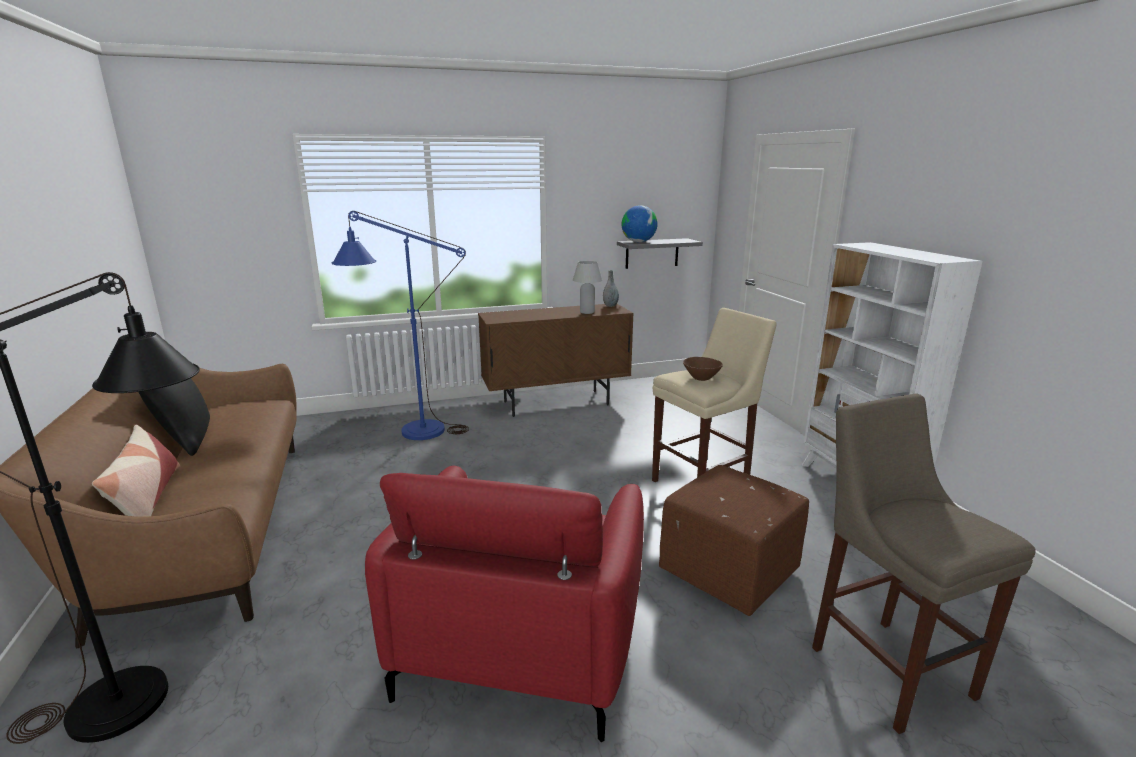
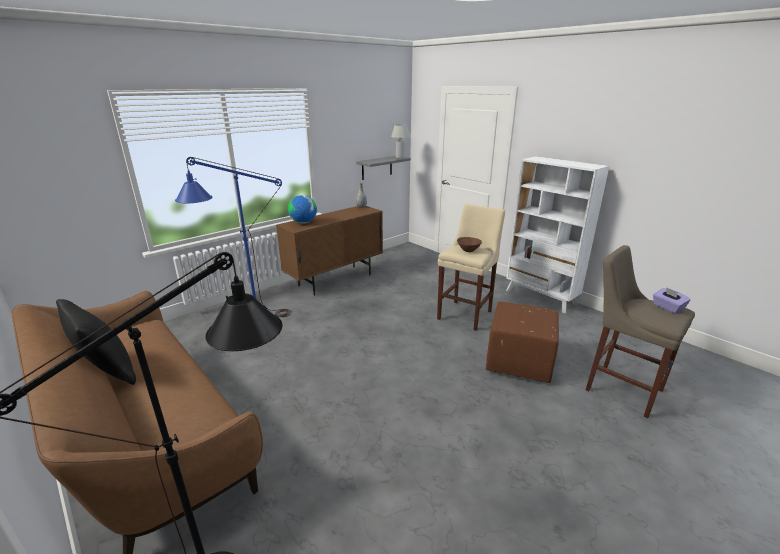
camera: 25 degrees left, 5 degrees up
(147, 497) = (134, 428): pillow -> none
(521, 640) = (446, 438): red armchair -> none
(587, 312) = (352, 214): white table lamp -> white table lamp (400, 157)
(638, 242) = (372, 161): globe -> globe (303, 222)
(969, 524) = (667, 308): none -> purple tissue box

